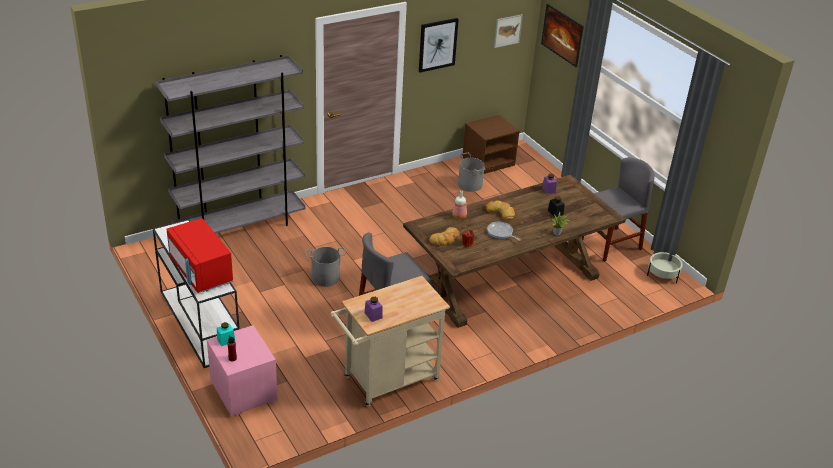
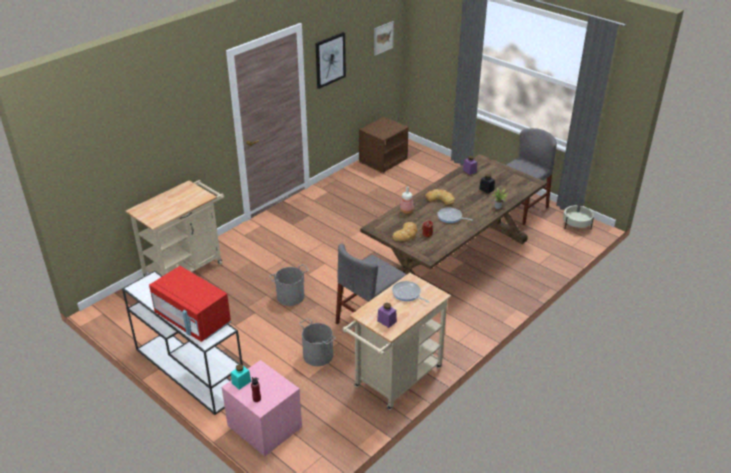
camera: 15 degrees left, 0 degrees up
(240, 227) = (187, 268): grey bookcase -> beige cart
(407, 295) = (407, 294): none -> frying pan
(469, 185) = (377, 184): grey bucket -> grey bucket (317, 355)
(560, 45) = (433, 42): picture -> none

